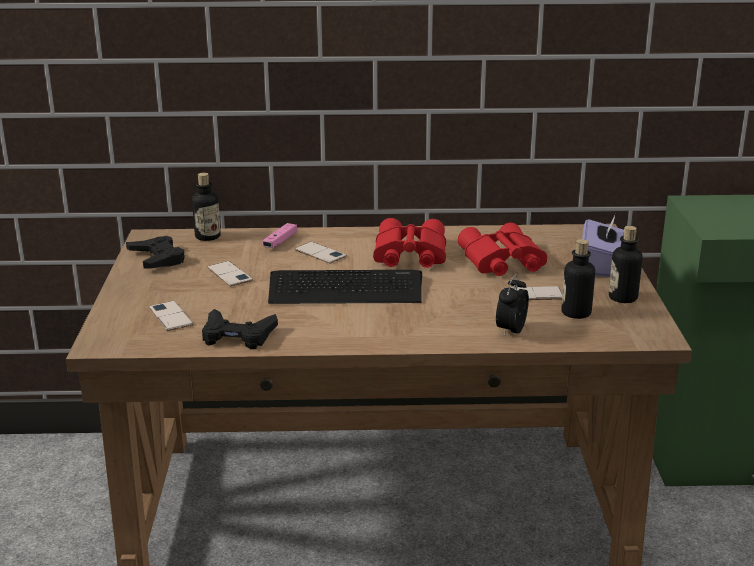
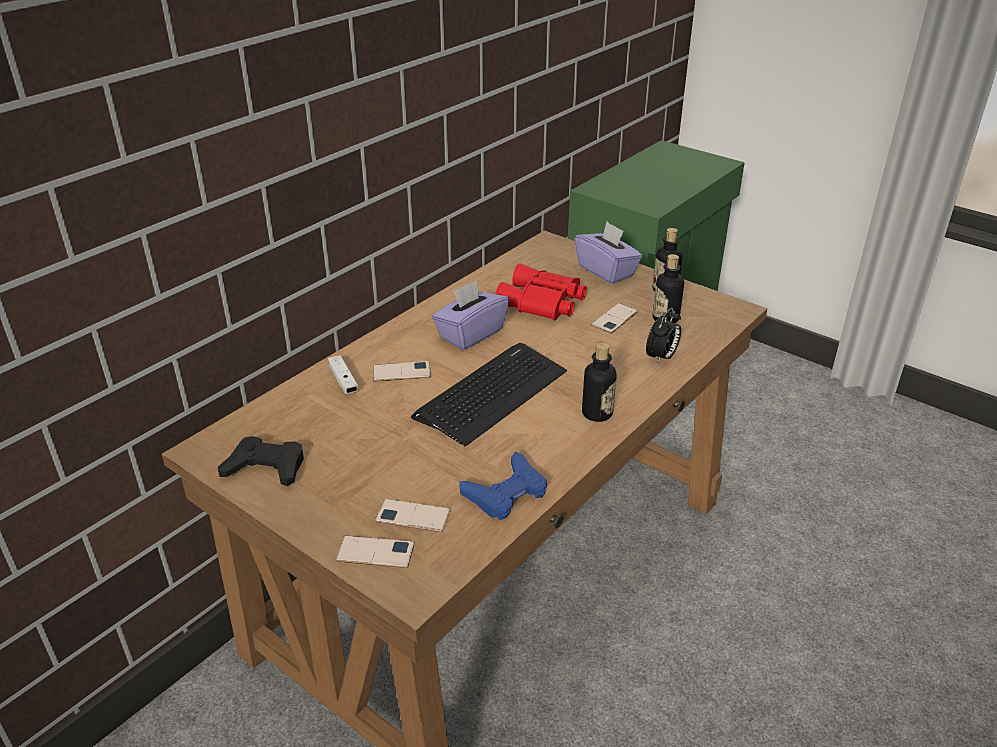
camera: 50 degrees left, 10 degrees up
(208, 236) = (264, 414): bottle -> bottle (597, 413)
(229, 274) = (371, 440): phone -> phone (375, 552)
(237, 336) = (506, 493): black game controller -> blue game controller
(280, 242) = (343, 380): pink game controller -> white game controller
(408, 255) = (470, 334): red binoculars -> purple tissue box
(510, 331) = (661, 358): alarm clock -> alarm clock turned 120 degrees counterclockwise

